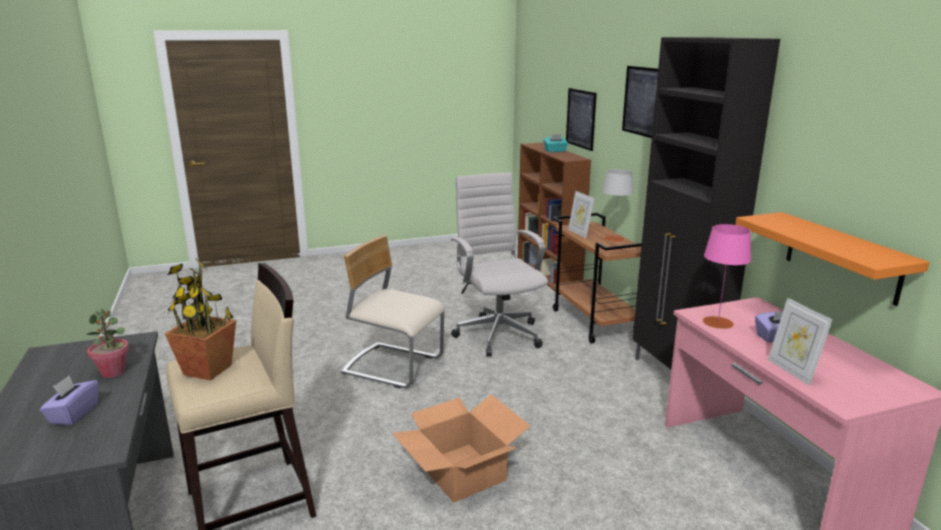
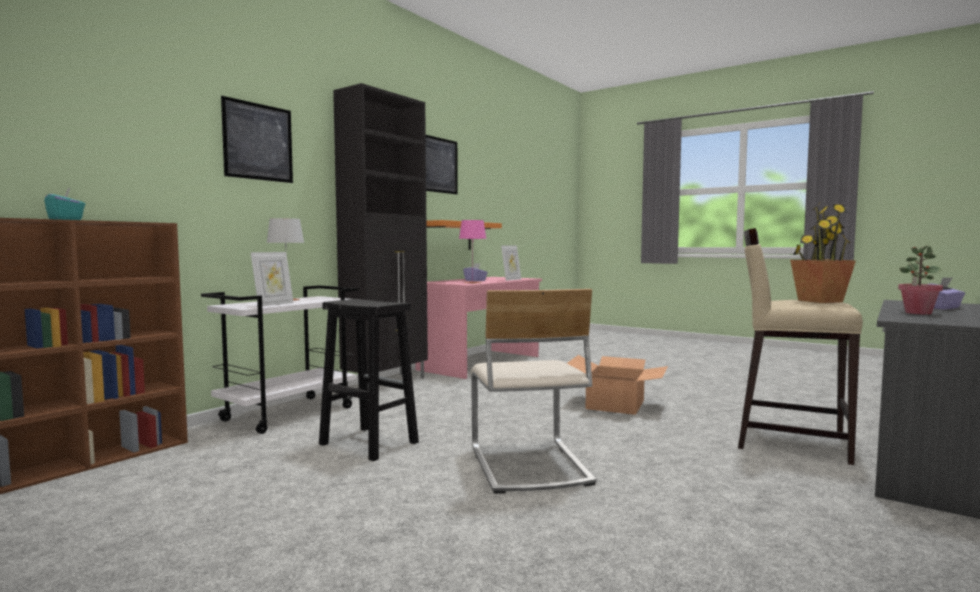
camera: 125 degrees left, 15 degrees down
(497, 333) = (367, 443): white office chair -> black stool
(581, 118) = (95, 162): picture -> picture (439, 165)
(595, 323) = (289, 414): brown cart -> white cart

